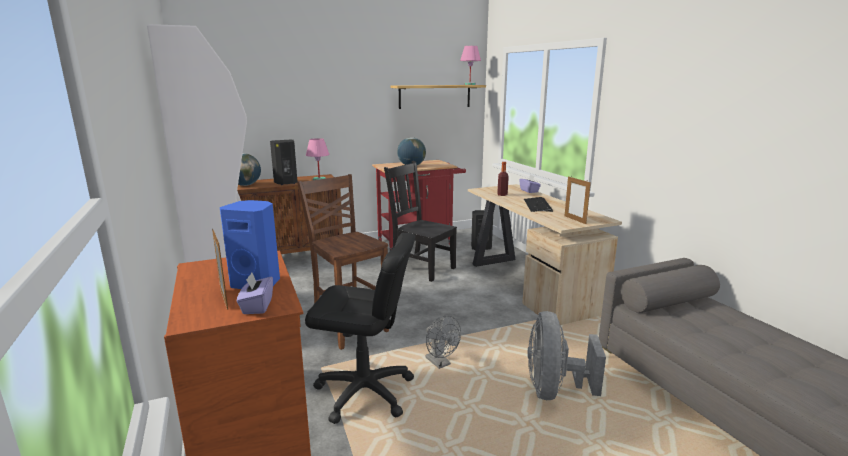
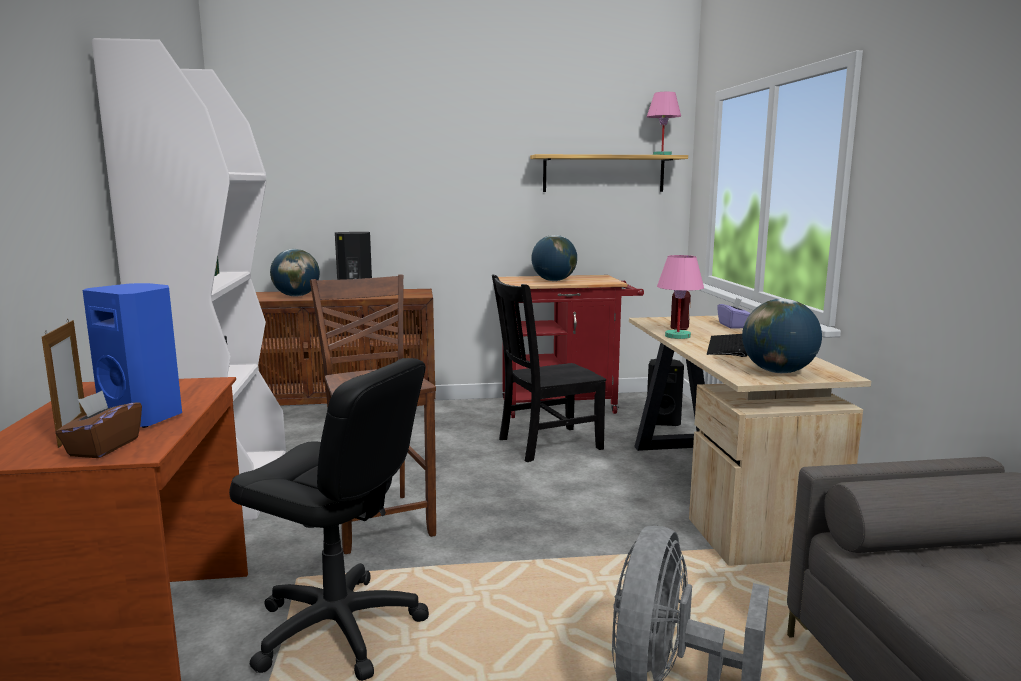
camera: 15 degrees right, 5 degrees down
(257, 306) = (103, 447): purple tissue box -> brown tissue box
(319, 180) = (405, 294): pink table lamp -> pink table lamp (677, 336)
(421, 268) = (546, 444): black chair -> black chair turned 75 degrees counterclockwise
(440, 363) = (489, 600): grey fan -> none
(575, 220) = (778, 372): picture frame -> globe

